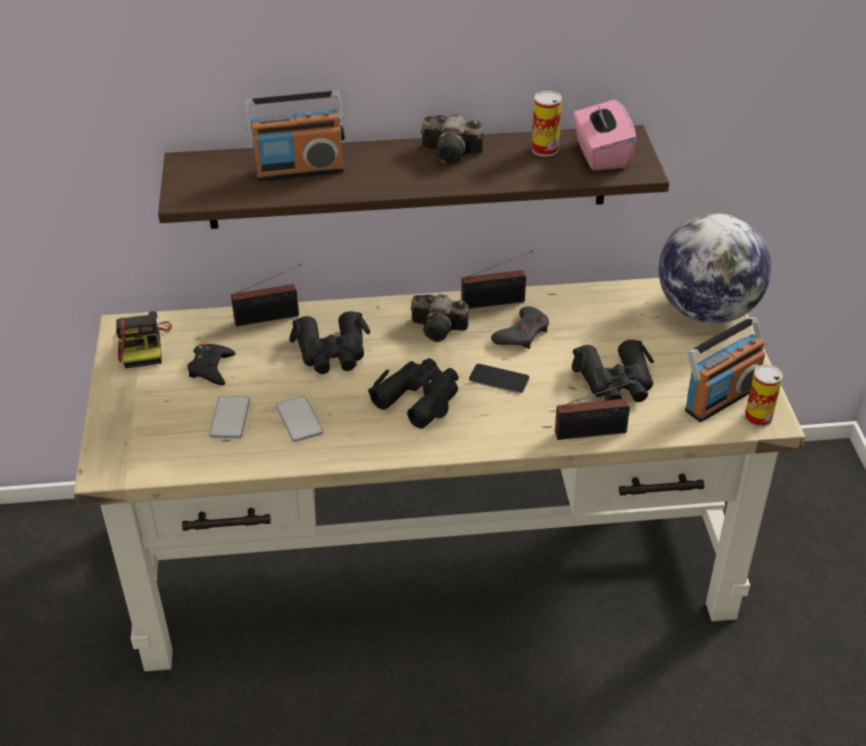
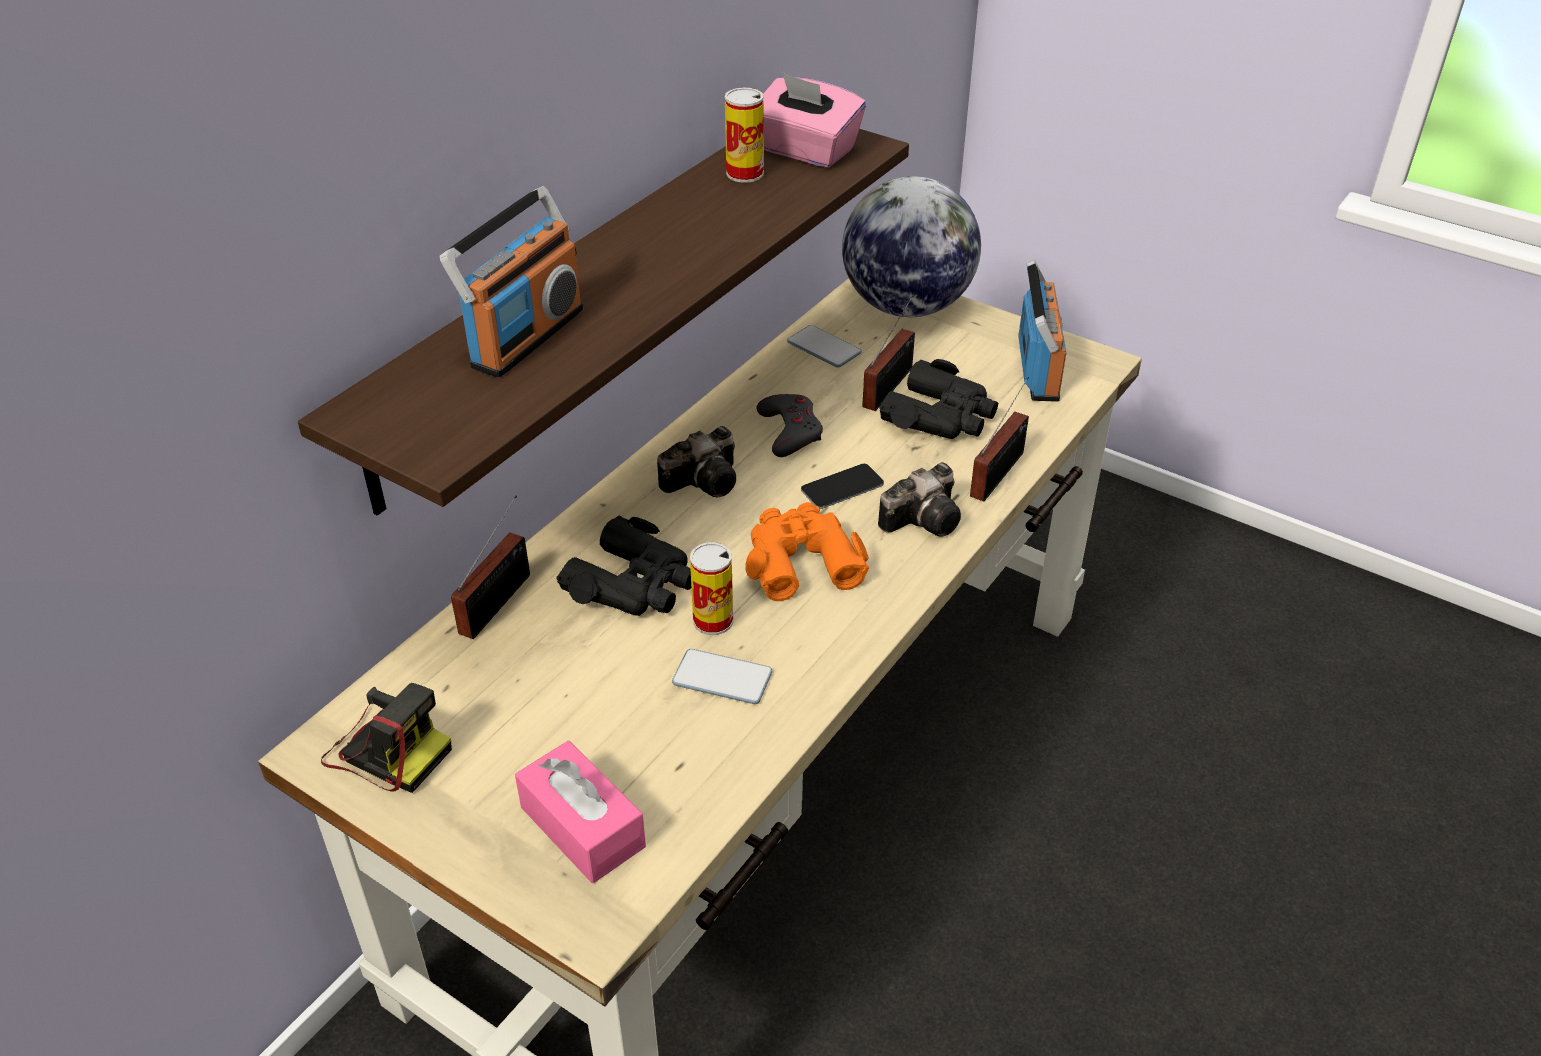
camera: 50 degrees left, 0 degrees up
(157, 431) = (582, 827): none -> pink tissue box
(211, 368) = (524, 706): black game controller -> none
(230, 418) = (643, 740): phone -> phone (824, 348)
(419, 397) = (801, 560): black binoculars -> orange binoculars
(453, 153) = (663, 225): camera -> camera (925, 518)
(496, 302) = (716, 418): radio -> radio (890, 385)
(758, 418) = (1089, 366): can -> can (713, 620)

